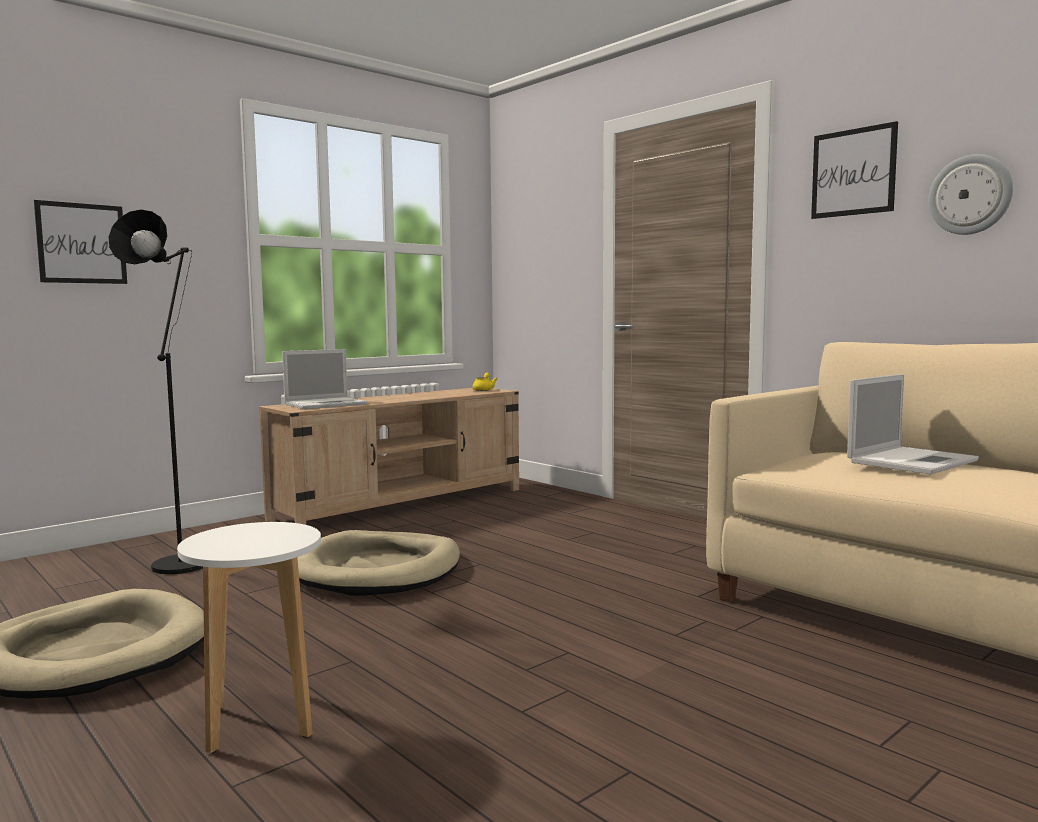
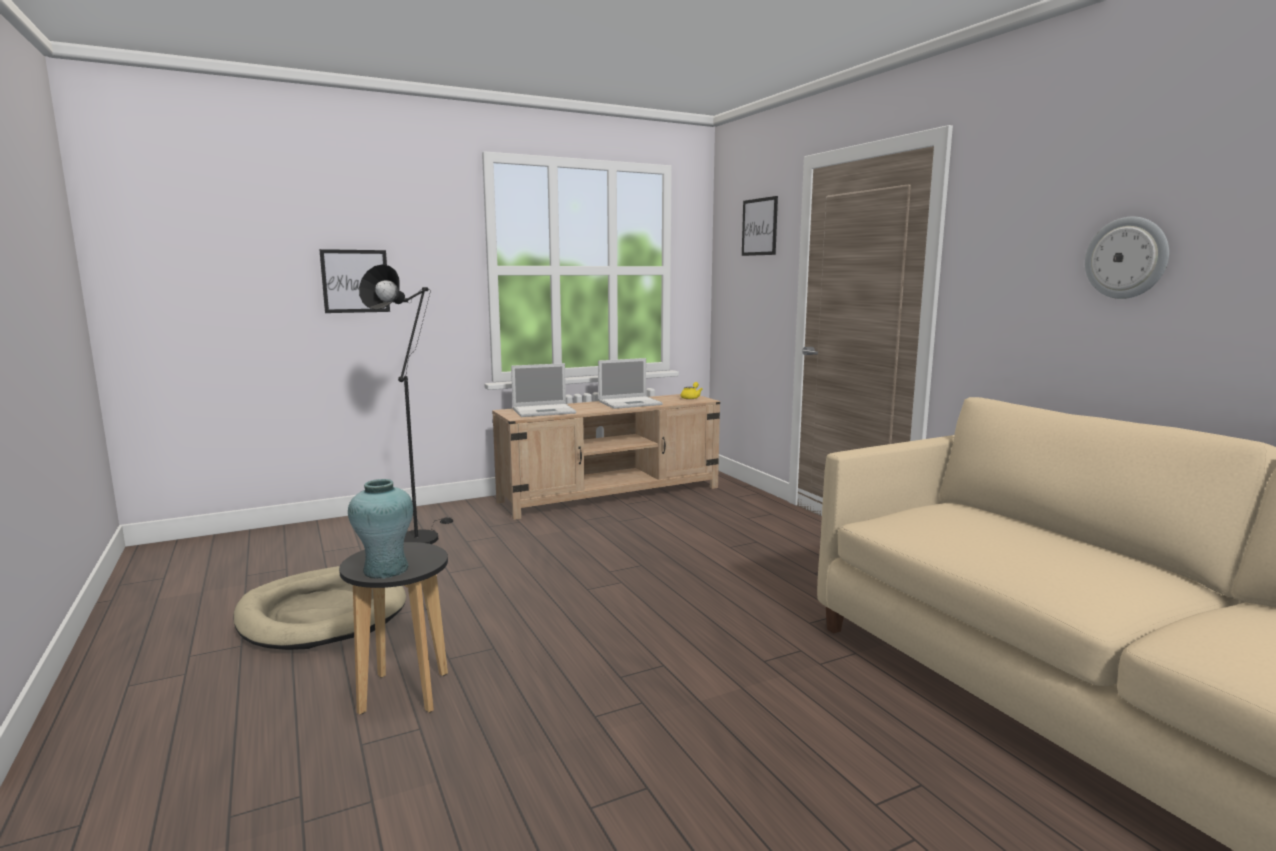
camera: 15 degrees right, 5 degrees up
(247, 547) = (385, 570): none -> turquoise vase
(259, 722) = (403, 693): white stool -> black stool
(379, 570) = (558, 562): beige dog bed -> none
(853, 172) = (1017, 224): picture -> picture (759, 227)
(912, 461) = (1005, 533): laptop -> laptop (631, 403)

